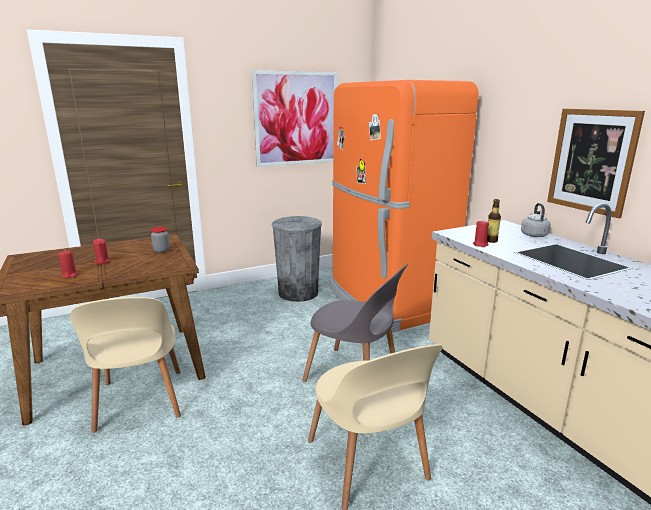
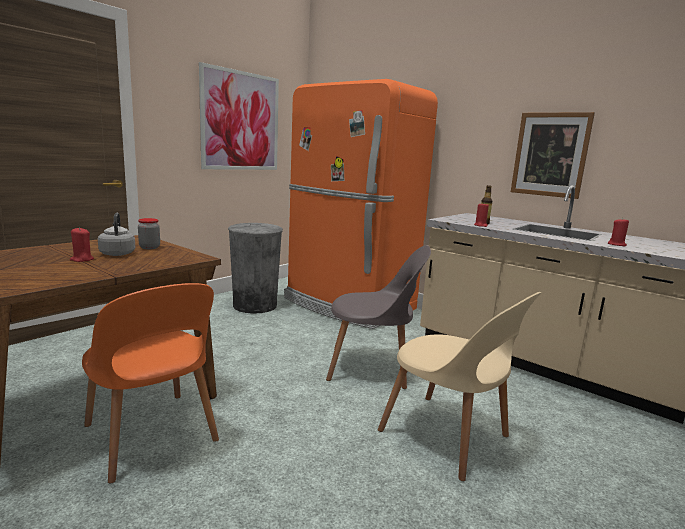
camera: 25 degrees left, 5 degrees down
(70, 275) = (52, 273): red candle -> red candle (617, 244)
(140, 402) = (152, 436): beige chair -> orange chair
(533, 234) = (504, 220): grey kettle -> grey kettle (118, 253)

